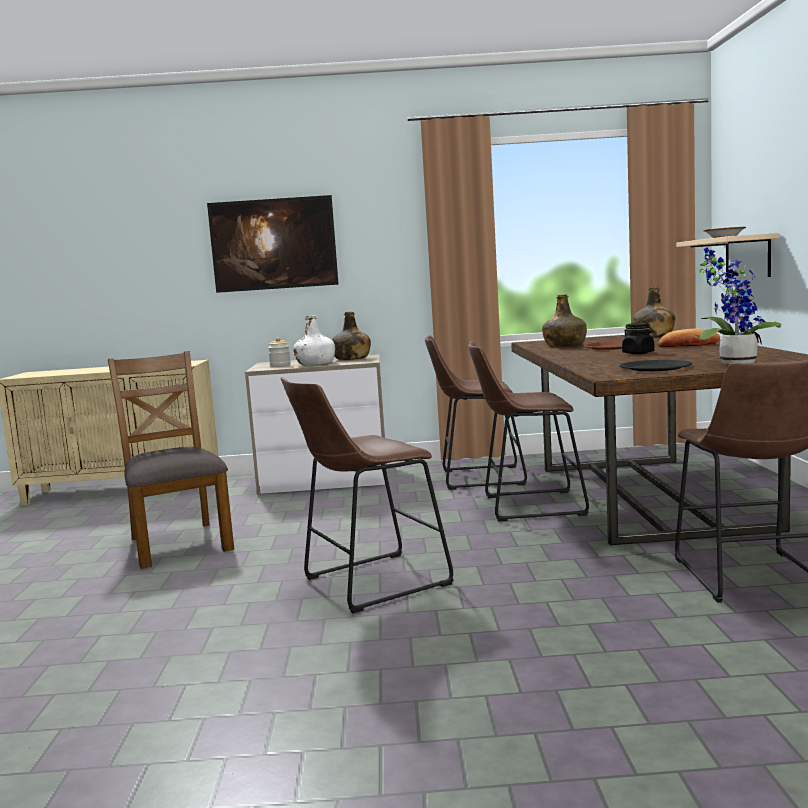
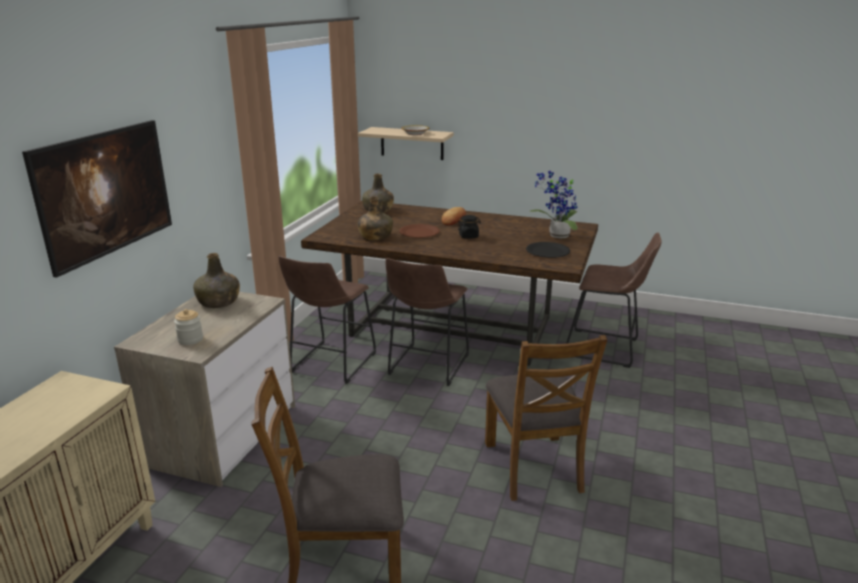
camera: 70 degrees left, 15 degrees up
(315, 364) = (226, 323): white bottle -> none
(369, 583) = (534, 466): brown stool -> brown chair

